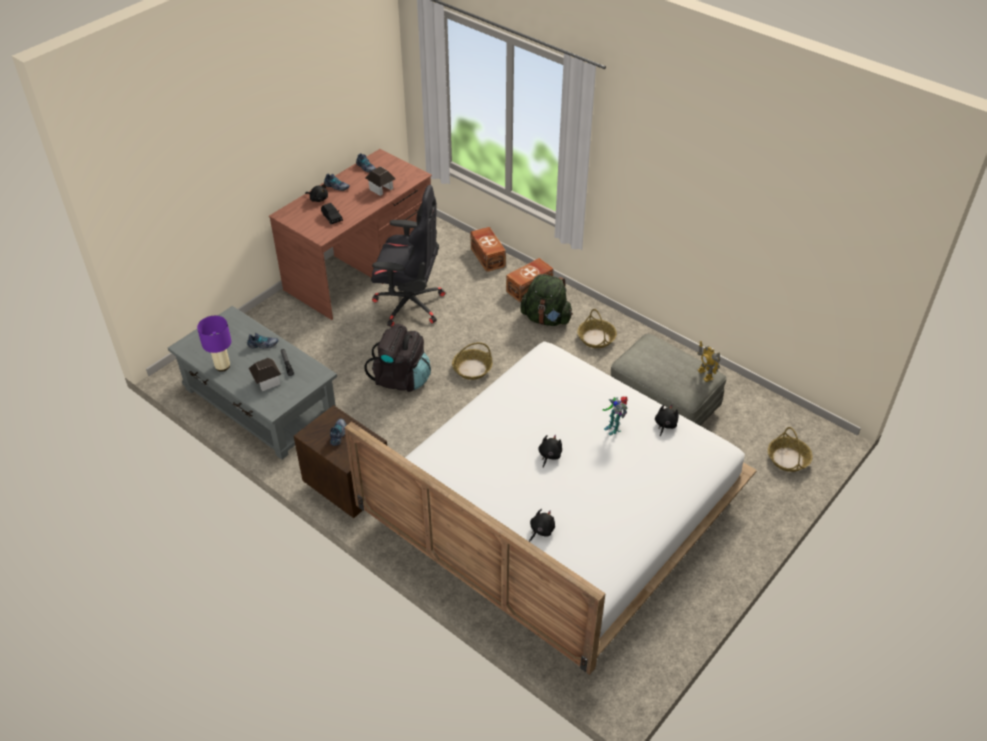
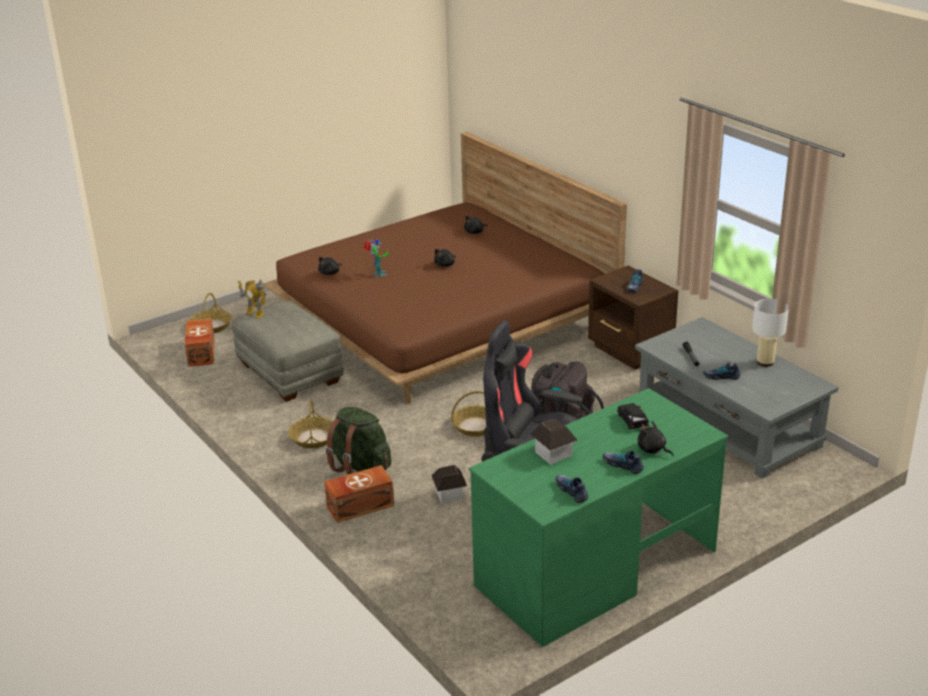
camera: 165 degrees left, 15 degrees down
(222, 366) = (765, 362): purple table lamp -> white table lamp
(267, 381) = (711, 345): toy house -> toy house (449, 494)
(361, 268) = (595, 568): brown desk -> green desk
(488, 256) = (396, 559): brown storage box -> brown storage box (200, 353)
(558, 510) = (439, 319): white bed -> brown bed
(705, 375) = (255, 314): toy robot -> toy robot turned 135 degrees clockwise

